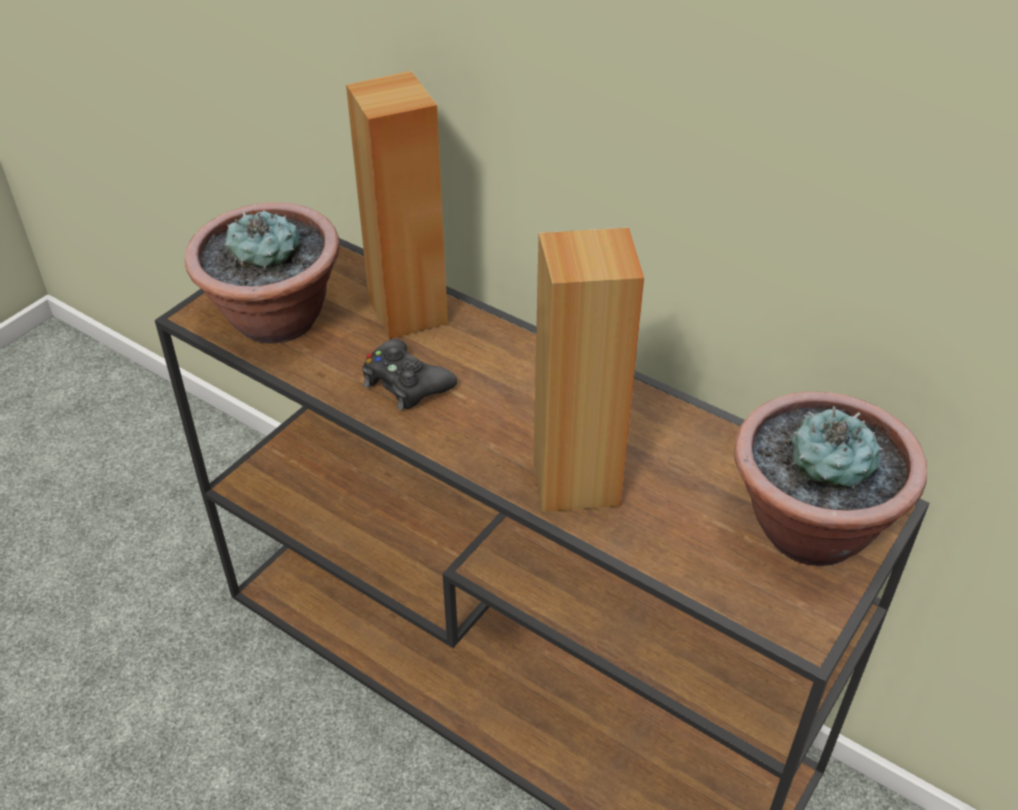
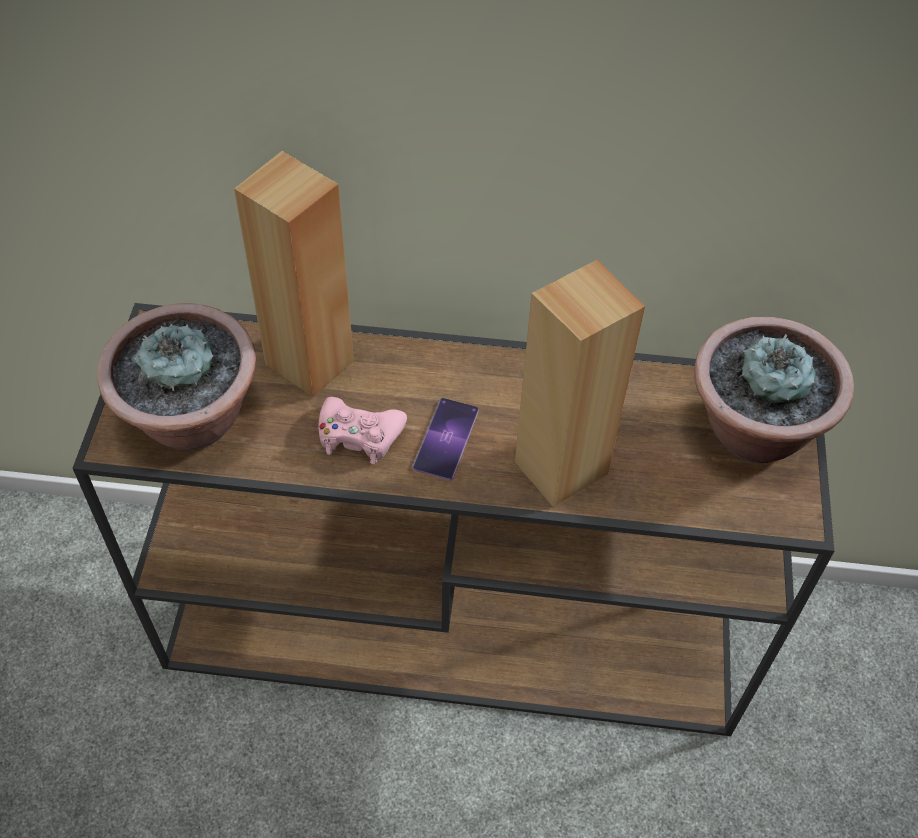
camera: 30 degrees left, 10 degrees up
(406, 383) = (359, 435): black game controller -> pink game controller
(483, 416) = (446, 439): none -> phone

